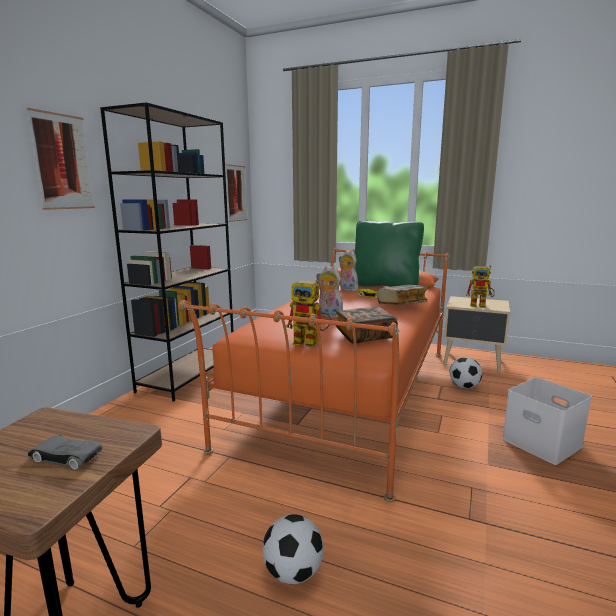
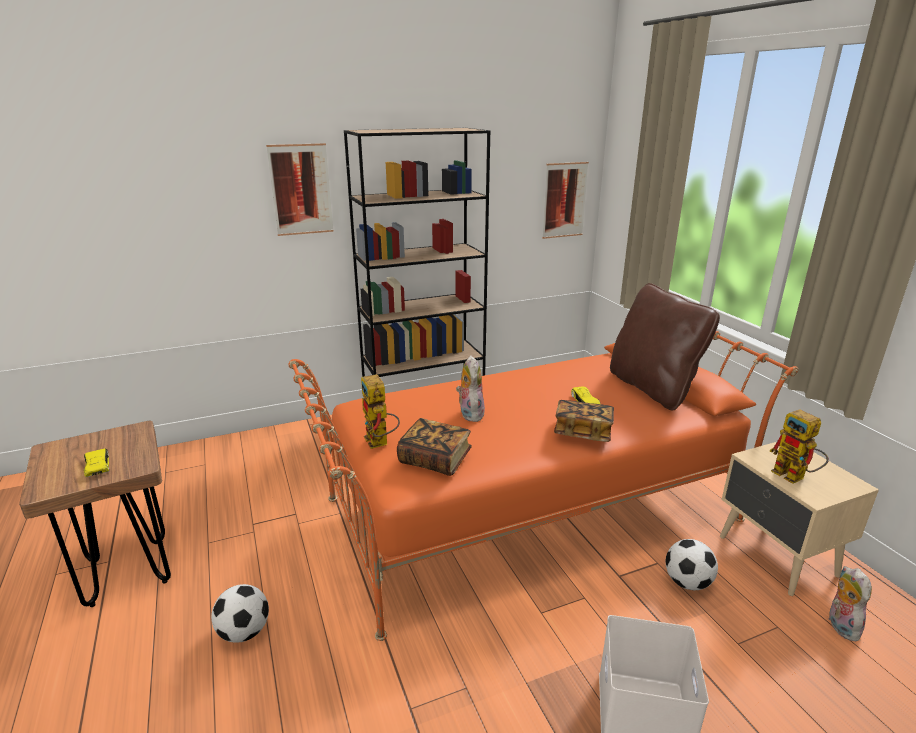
camera: 45 degrees right, 10 degrees up
(66, 456) = (97, 465): grey toy car -> yellow toy car
(347, 289) = (585, 379): plush toy -> plush toy (839, 625)
(385, 285) = (652, 388): green pillow -> brown pillow

